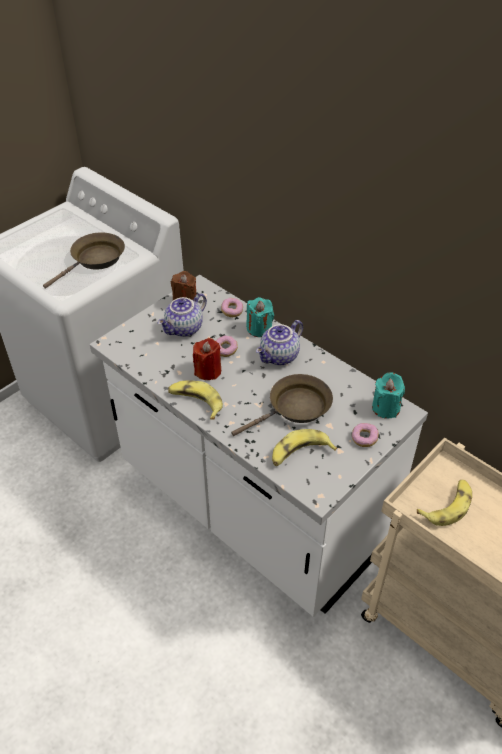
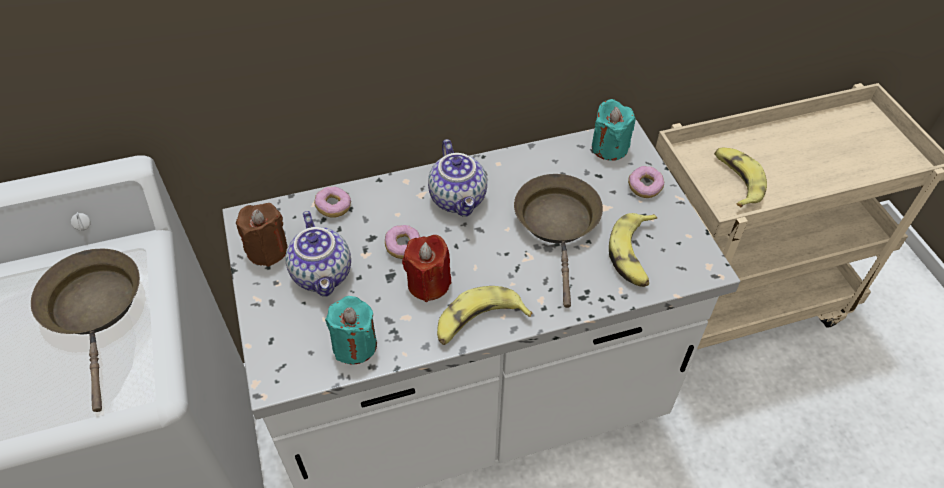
camera: 60 degrees left, 5 degrees up
(259, 329) = (391, 195): turquoise candle -> turquoise candle (355, 345)

